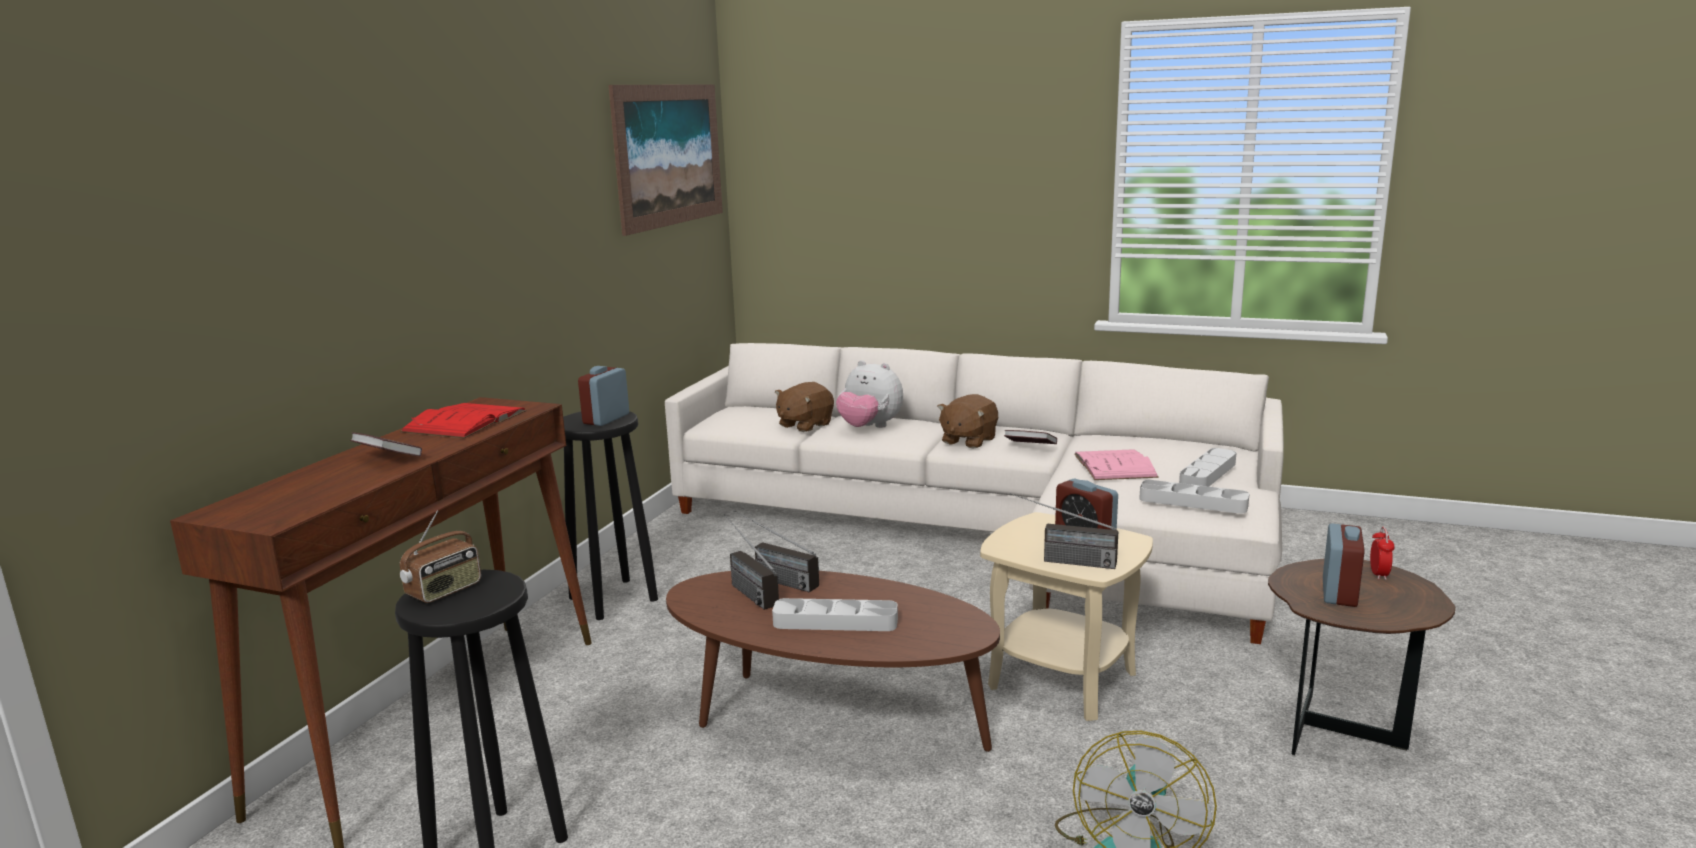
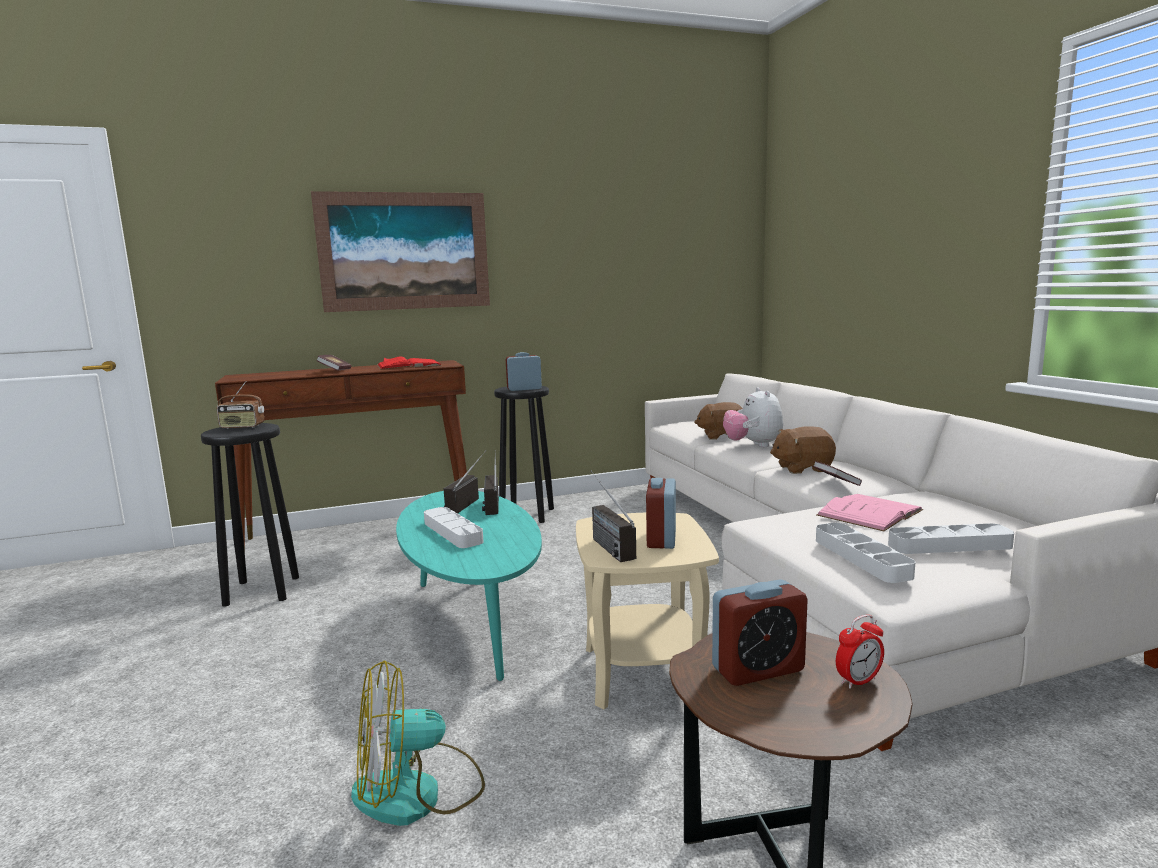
camera: 50 degrees right, 5 degrees down
(669, 155) = (686, 225): picture -> picture (404, 251)
(830, 720) = (473, 615): brown coffee table -> turquoise coffee table

